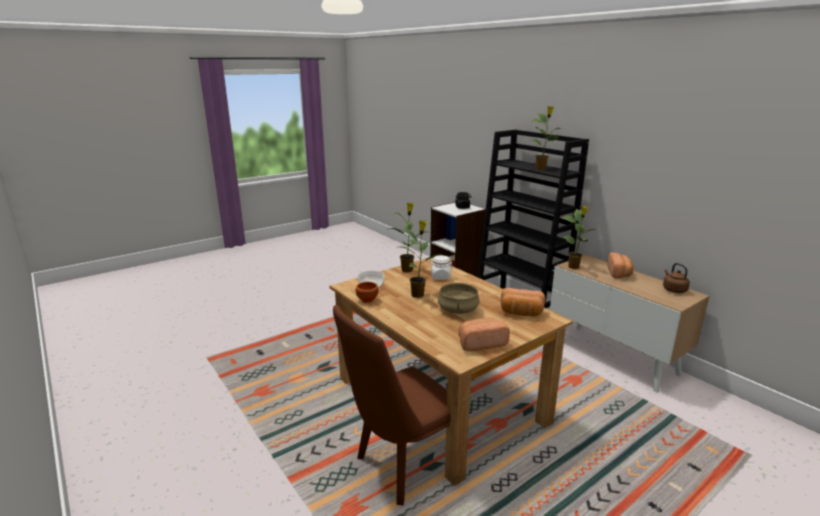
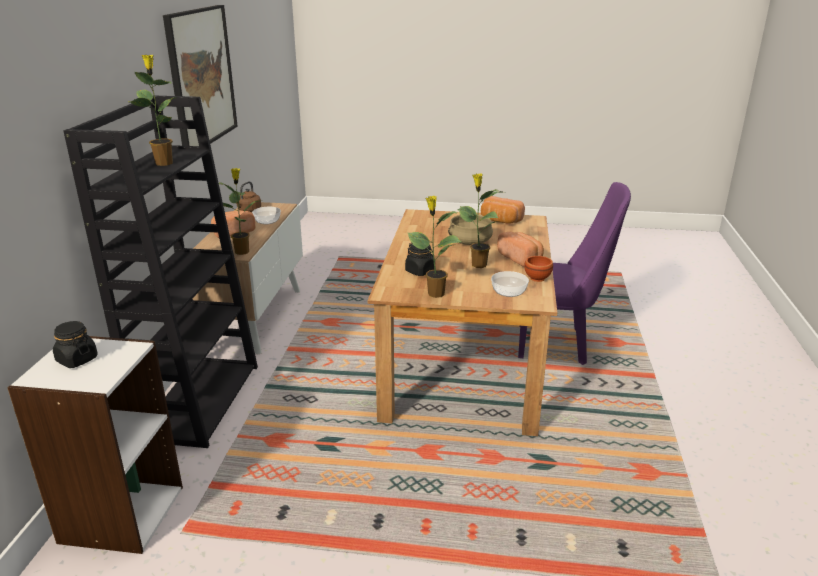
camera: 135 degrees left, 5 degrees up
(399, 468) = (559, 344): brown chair -> purple chair
(440, 277) = (420, 271): white jar -> black jar
(521, 313) = (428, 223): bread -> bread (521, 258)
(635, 288) = (267, 221): none -> bowl
(681, 154) = (201, 77): none -> picture

